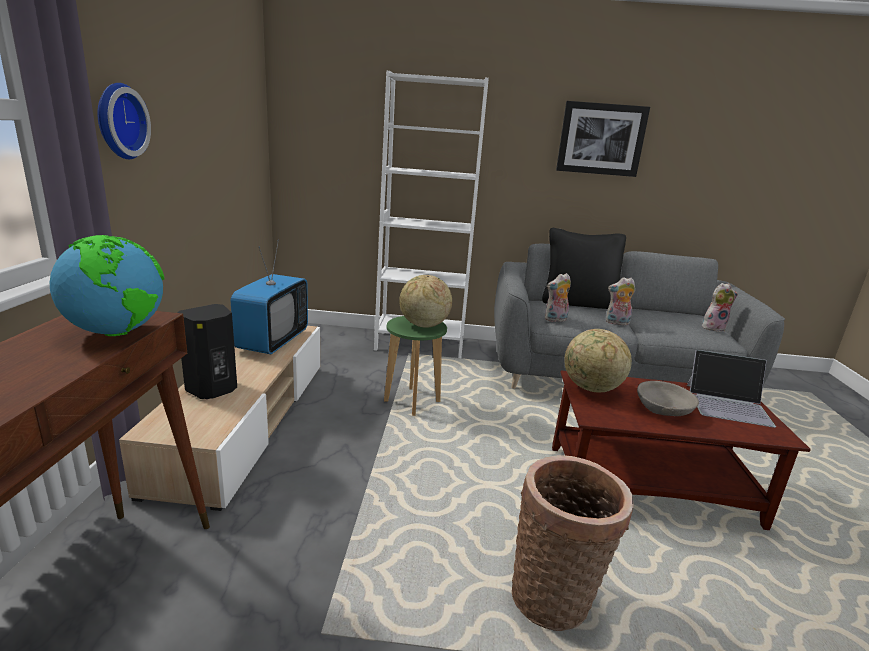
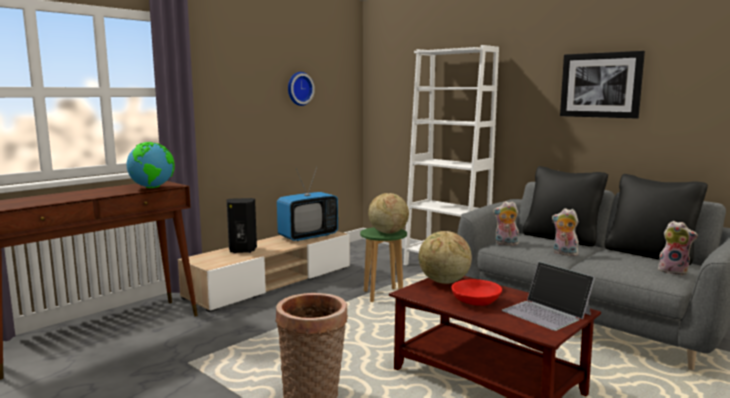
camera: 40 degrees right, 10 degrees down
(118, 121) = (218, 95): wall clock -> wall clock (299, 88)
(663, 409) = (476, 301): grey bowl -> red bowl
(664, 311) = (650, 254): none -> black pillow

